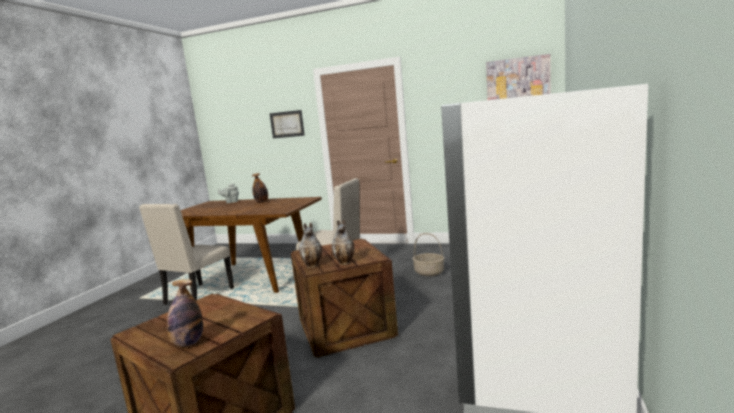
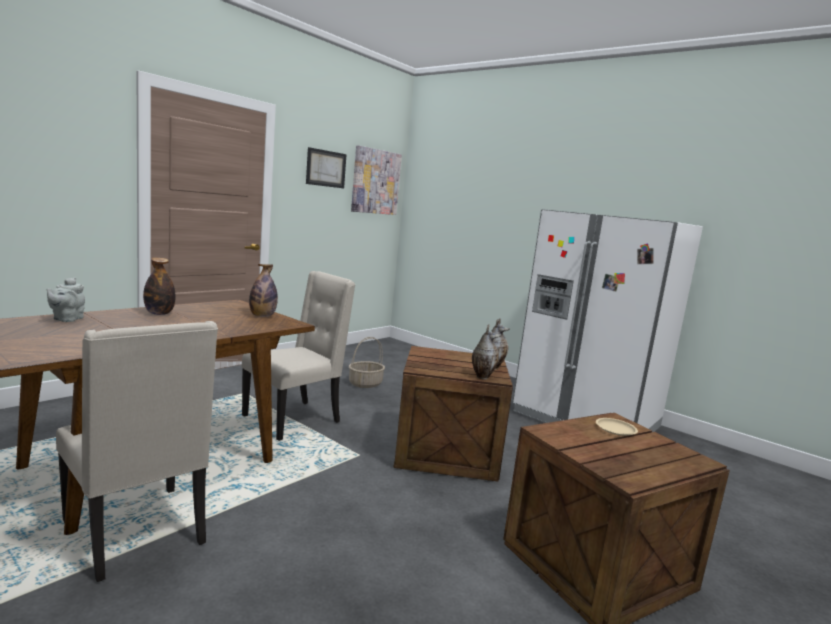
camera: 70 degrees left, 0 degrees up
(188, 343) = (670, 454): bottle -> bottle (262, 316)
(231, 318) = (615, 429): none -> beige plate
(287, 124) = (63, 157): picture -> picture (326, 168)

